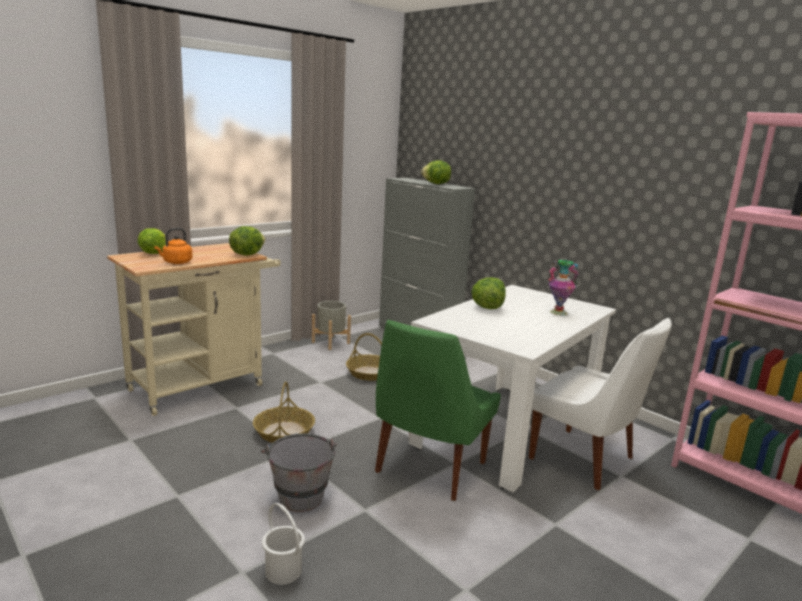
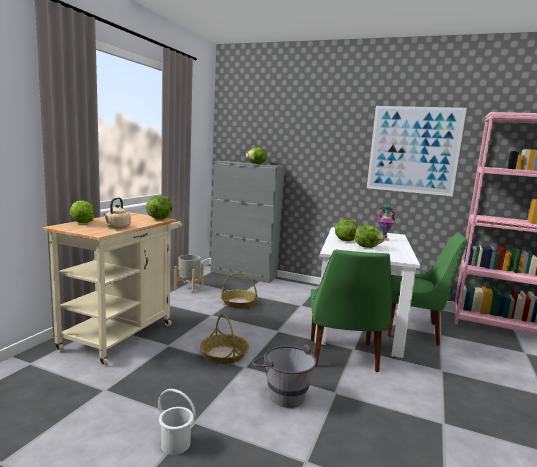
camera: 25 degrees left, 5 degrees down
(176, 262) = (117, 227): orange kettle -> beige kettle
(284, 570) = (331, 450): white bucket -> white bucket (176, 443)
(502, 321) = (367, 247): none -> lettuce
(585, 460) = (415, 330): white chair -> green chair
(651, 172) = (413, 150): none -> picture

